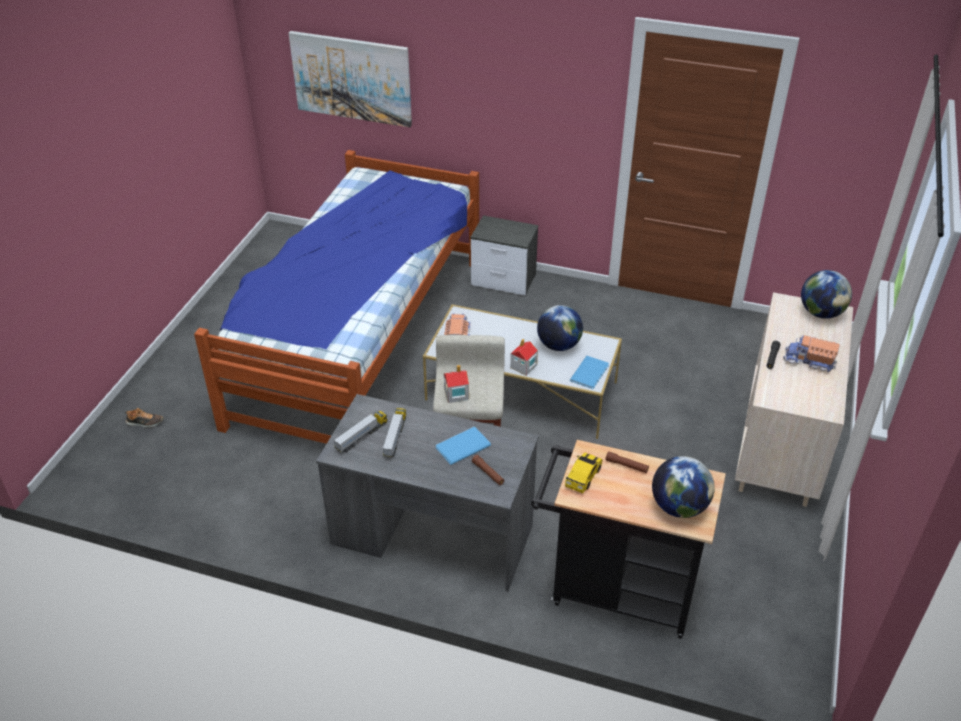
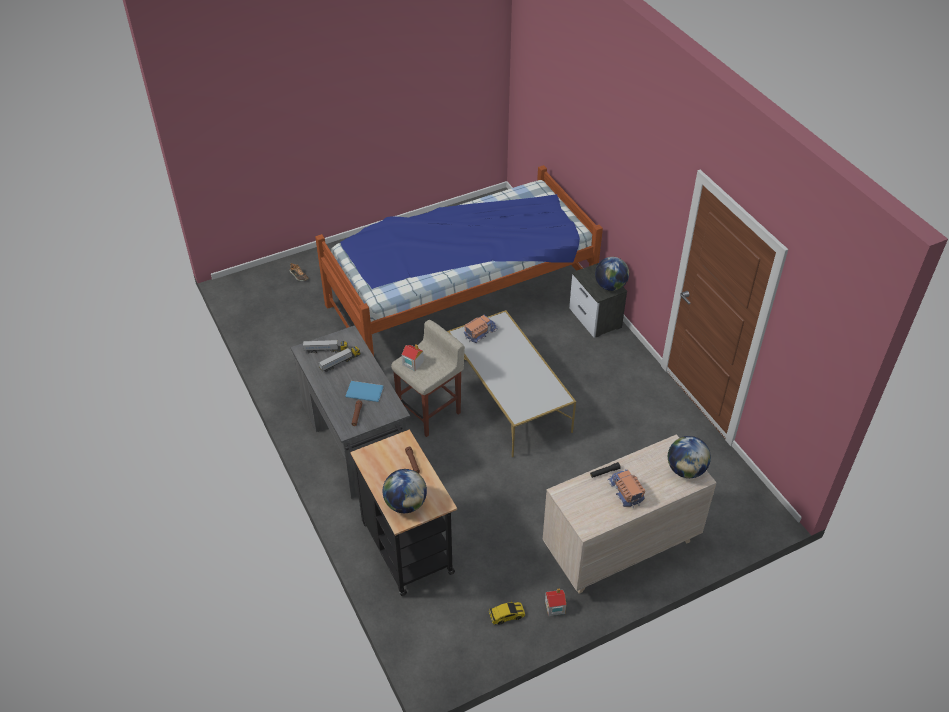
camera: 45 degrees right, 5 degrees up
(352, 78) = (555, 115): picture -> none
(523, 366) = (492, 377): toy house -> toy house (554, 607)
(558, 345) = (531, 378): globe -> globe (610, 286)
(583, 476) = (383, 450): toy car -> toy car (507, 615)
(591, 372) = (525, 408): blue book -> none

